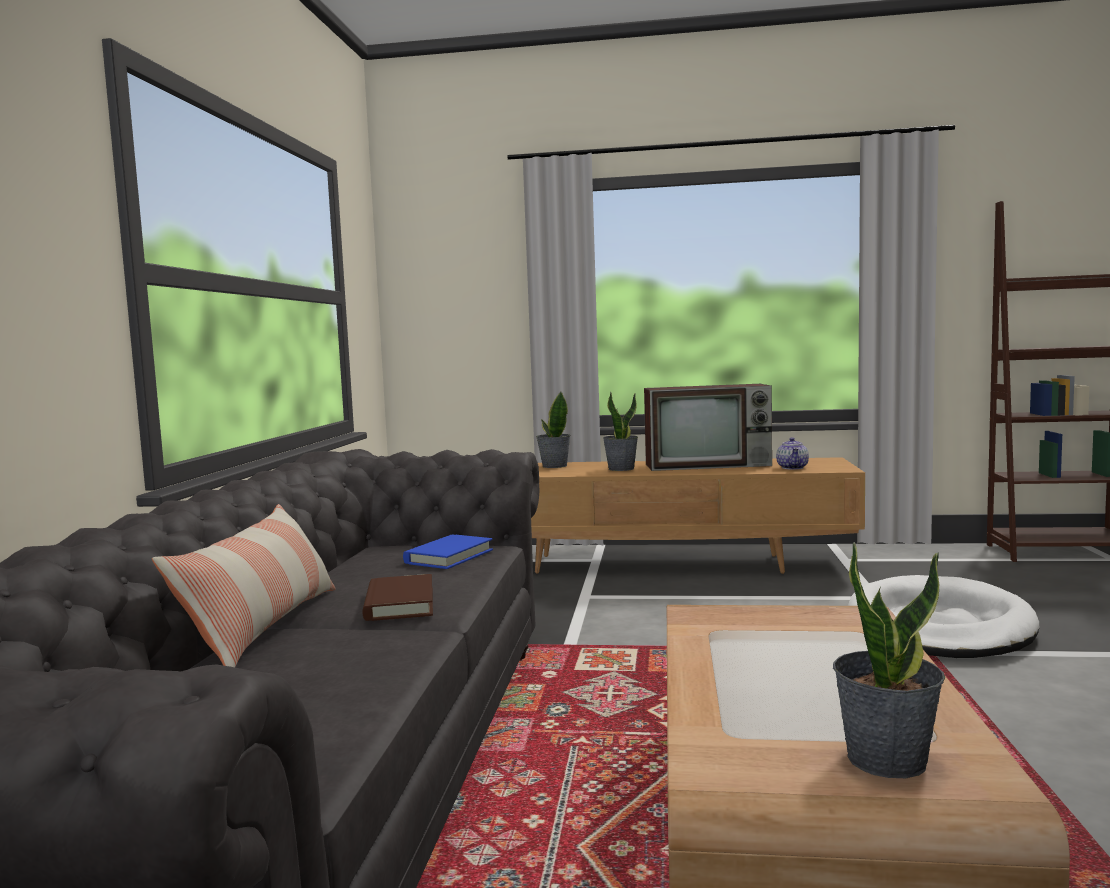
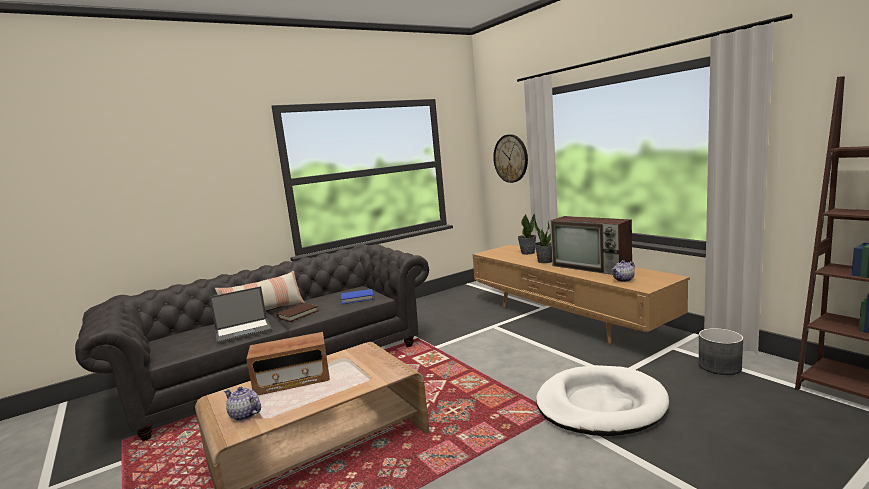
camera: 50 degrees right, 5 degrees up
(361, 660) = (244, 331): none -> laptop
(467, 302) = (511, 158): none -> wall clock
(762, 687) = (292, 381): none -> radio
(885, 758) = (244, 415): potted plant -> teapot
(924, 562) = (719, 366): none -> grey planter

